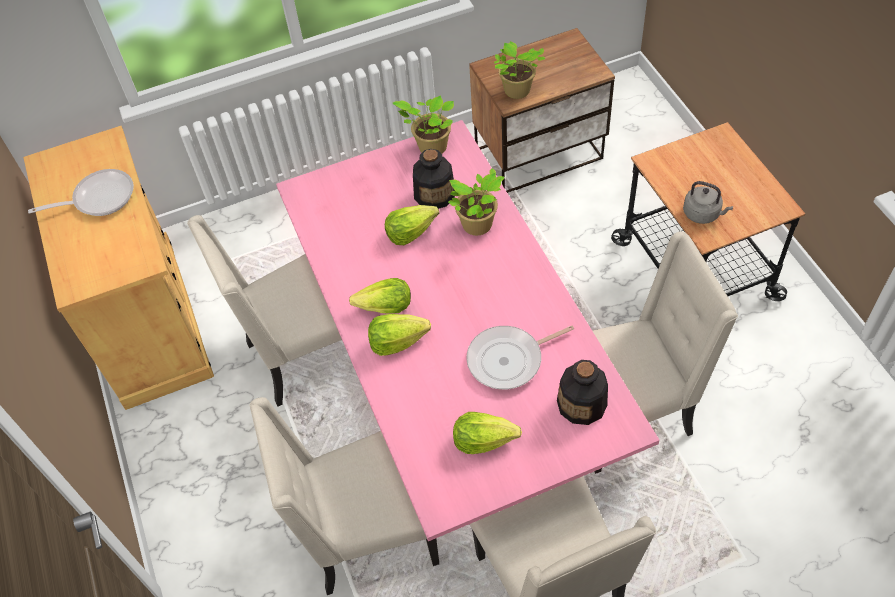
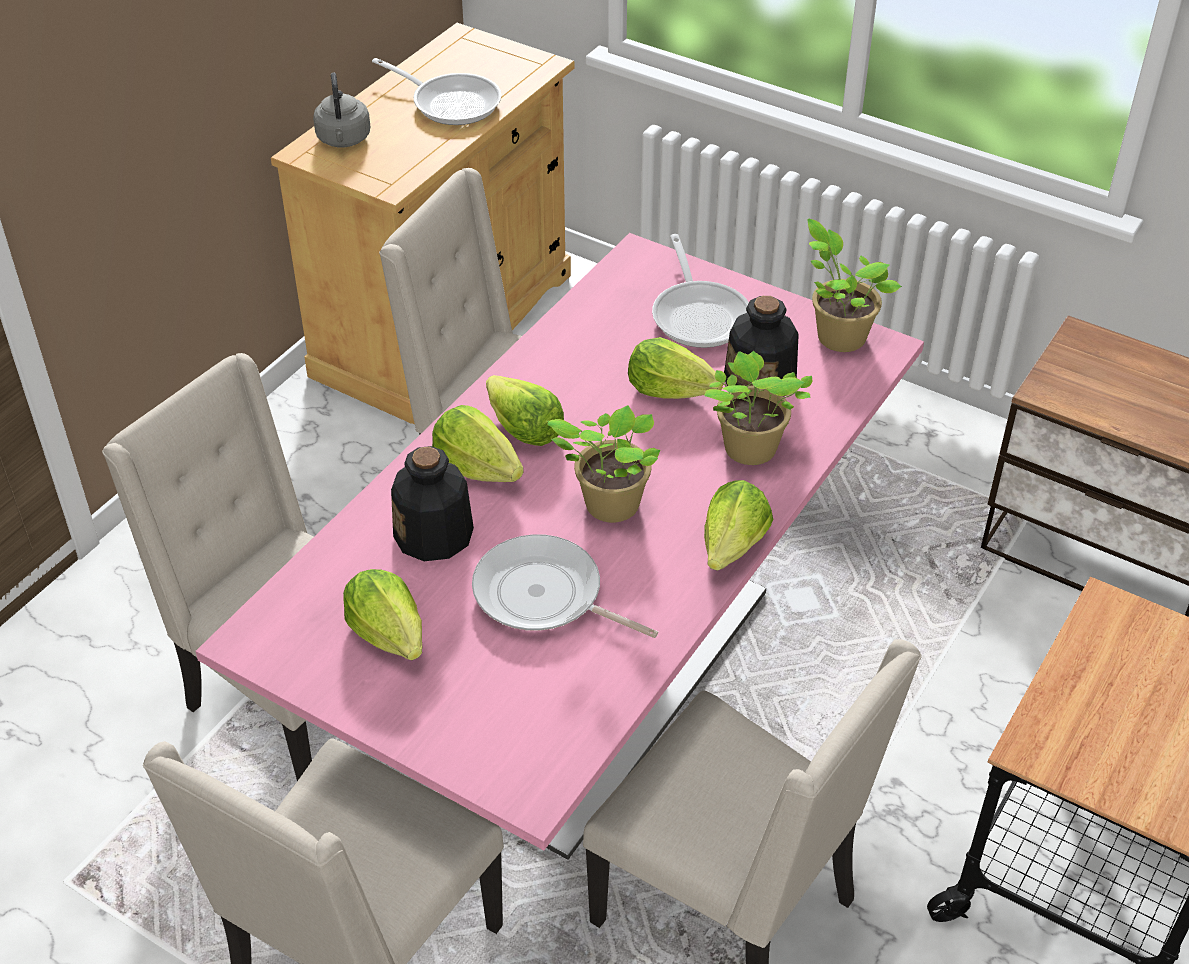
camera: 50 degrees right, 10 degrees down
(366, 190) = (699, 314): none -> frying pan
(516, 92) = (1073, 389): potted plant -> potted plant (608, 506)
(535, 267) = (733, 546): none -> lettuce
(582, 404) = (535, 715): bottle -> bottle (434, 535)
(703, 214) = (1071, 722): grey kettle -> grey kettle (344, 140)

